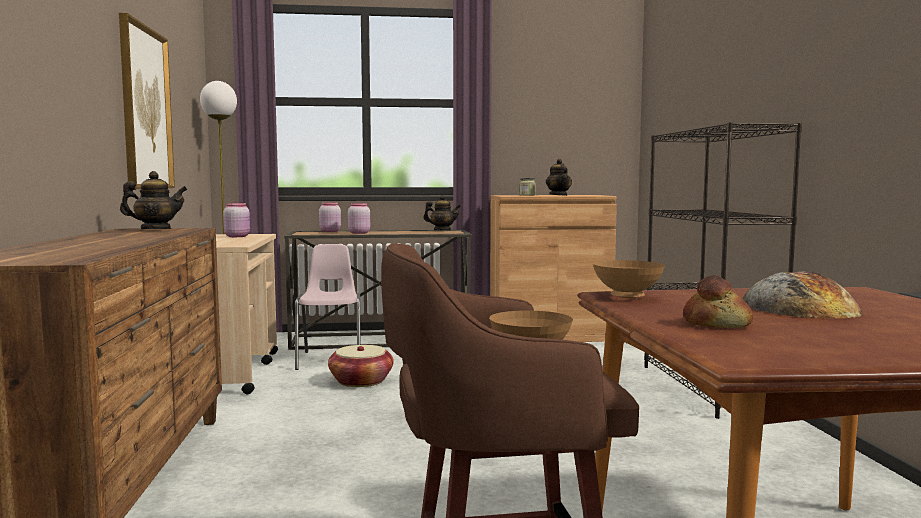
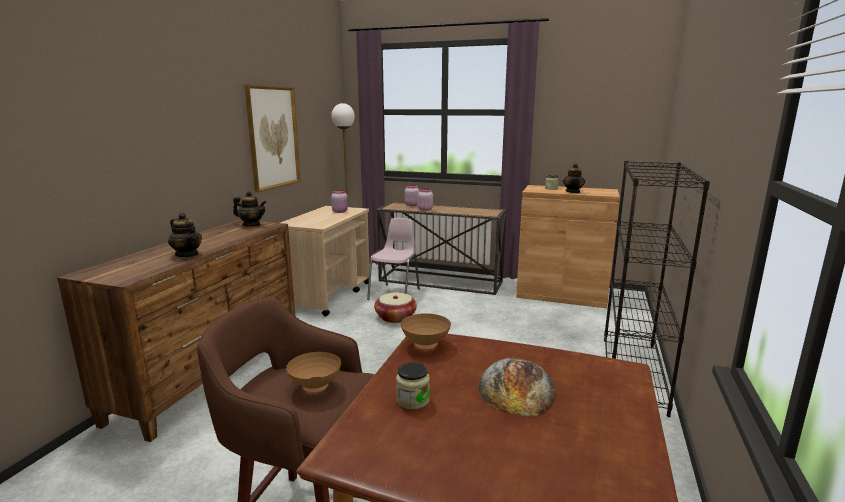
camera: 25 degrees right, 10 degrees up
(442, 230) = (487, 210): teapot -> teapot (187, 254)
(717, 323) = (413, 400): bread -> jar

